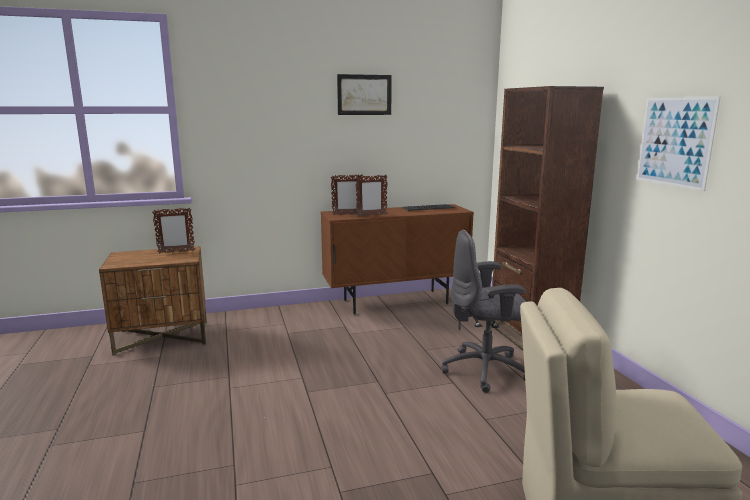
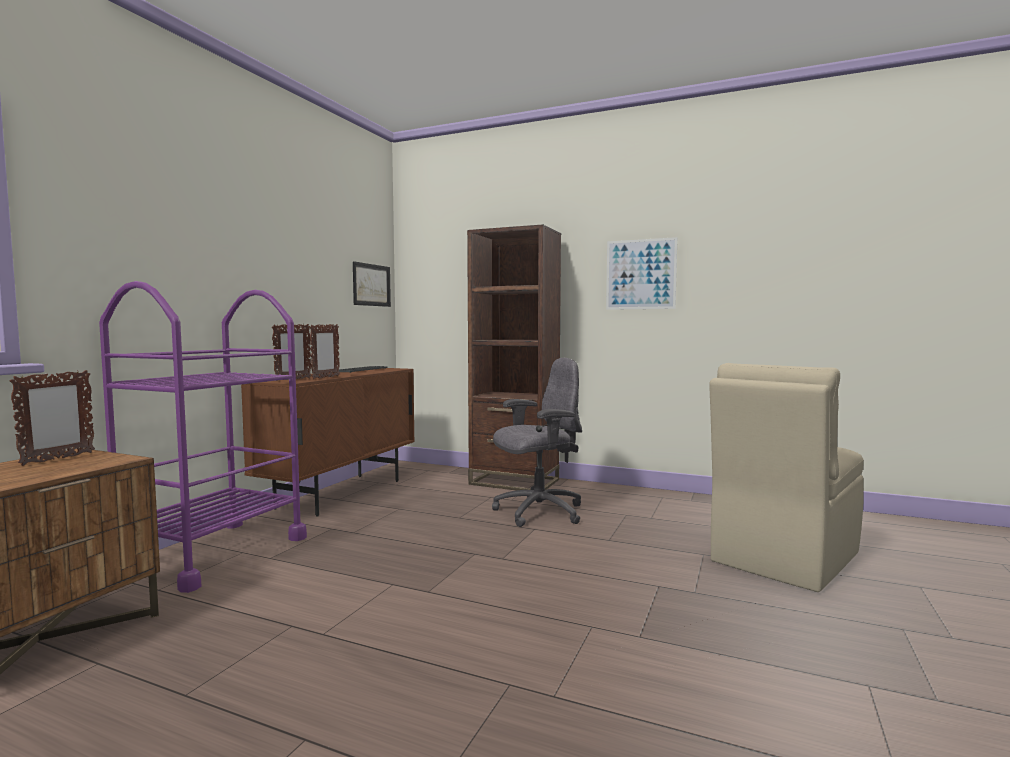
camera: 50 degrees left, 10 degrees down
(274, 319) = (214, 553): none -> purple cart
(364, 95) = (284, 225): picture -> picture (371, 285)
(486, 370) = (538, 512): grey office chair -> grey office chair turned 150 degrees counterclockwise

